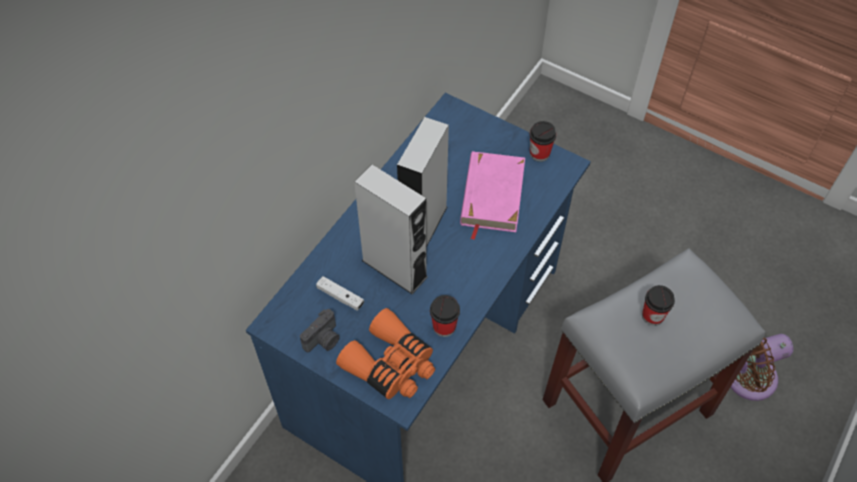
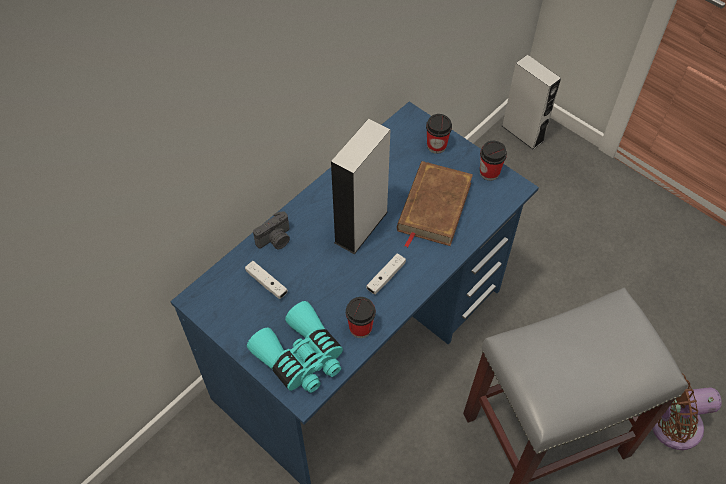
camera: 10 degrees right, 0 degrees up
(324, 340) = (241, 322): camera -> camera (276, 240)
(391, 365) = (301, 357): orange binoculars -> turquoise binoculars
(394, 268) = (324, 264): grey speaker -> grey speaker (522, 133)
(459, 272) = (386, 277): none -> white game controller
(491, 196) = (433, 207): pink book -> brown book
(652, 316) = (573, 350): cup -> cup (436, 146)

